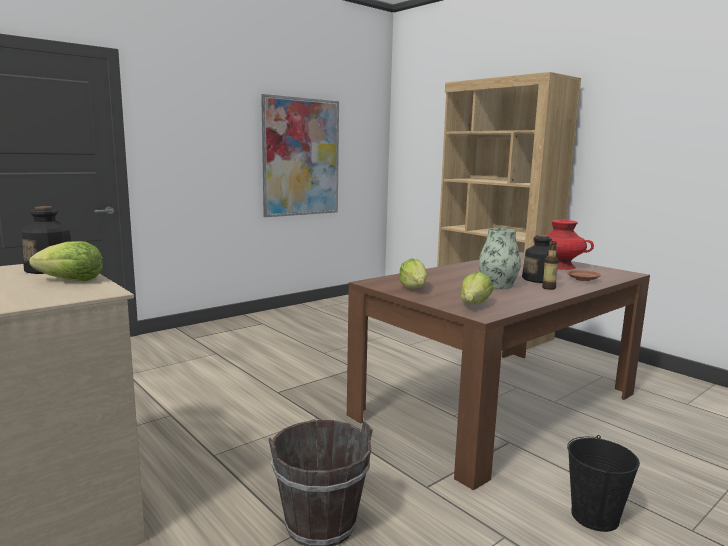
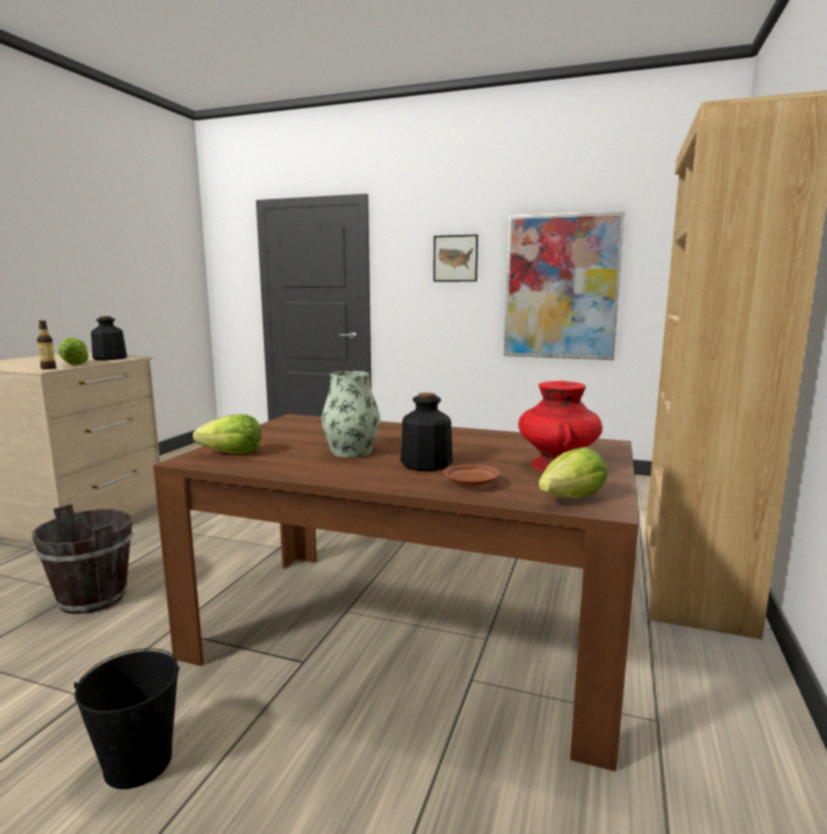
camera: 60 degrees right, 0 degrees up
(218, 128) = (455, 258): none -> picture
(414, 288) = (285, 430): lettuce -> lettuce (572, 498)
(548, 288) = (374, 471): bottle -> bottle (48, 368)

